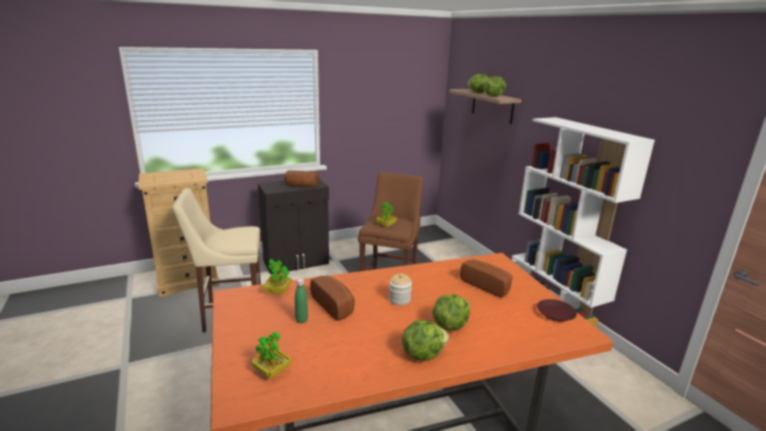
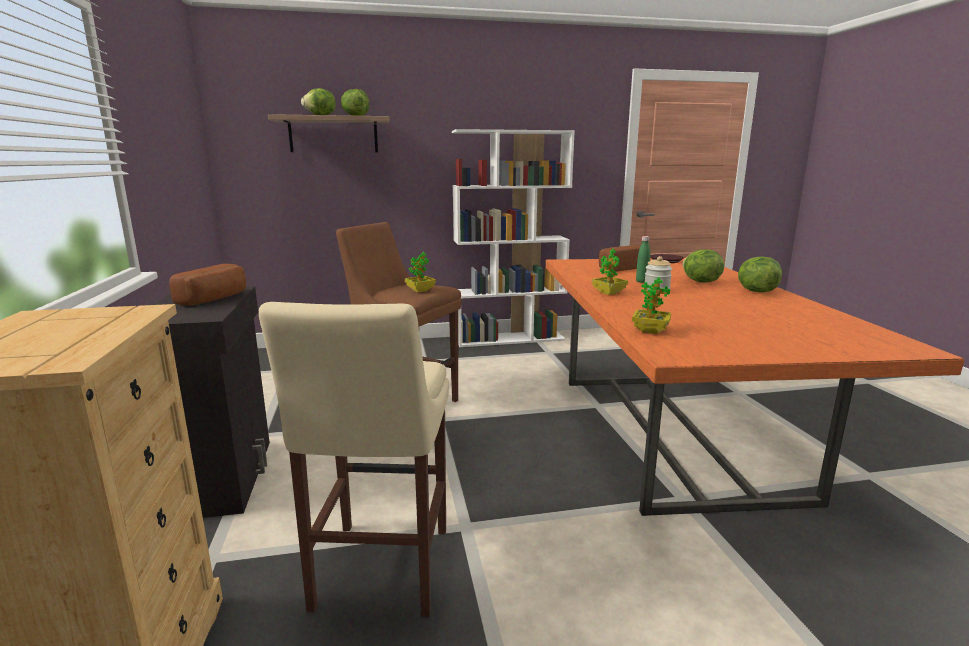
camera: 75 degrees left, 5 degrees down
(272, 371) = (838, 335): potted plant -> potted plant (608, 293)
(301, 320) = (721, 322): green bottle -> green bottle (641, 281)
(334, 305) = (679, 310): bread -> none

